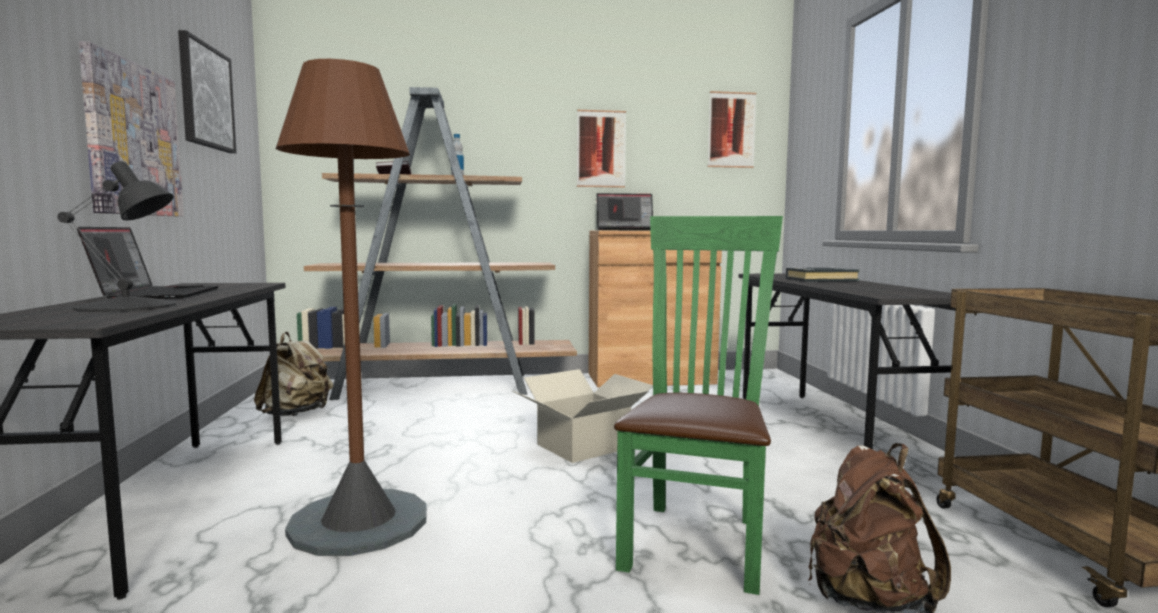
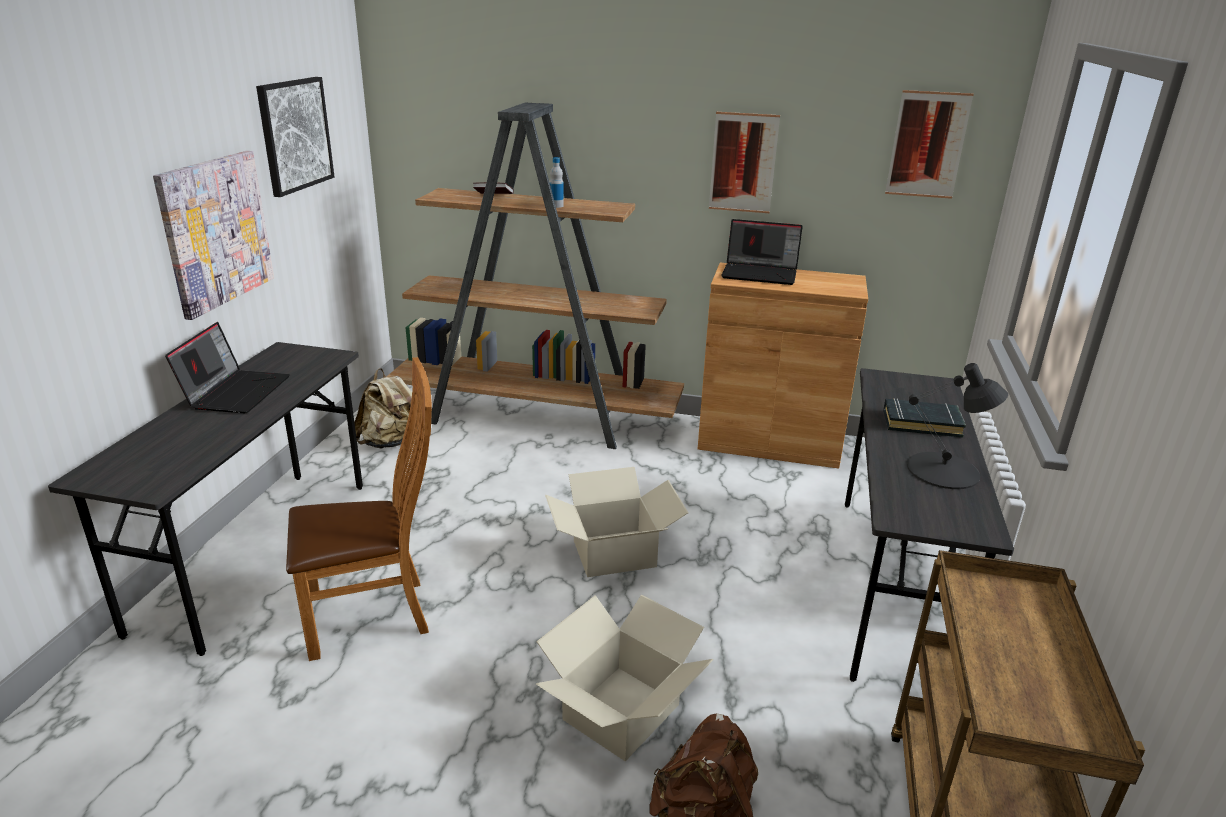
camera: 20 degrees right, 20 degrees up
(127, 306) = (198, 436): black table lamp -> black table lamp (944, 471)
(359, 522) = (376, 614): brown floor lamp -> brown chair
(697, 539) = (622, 712): green chair -> cardboard box

